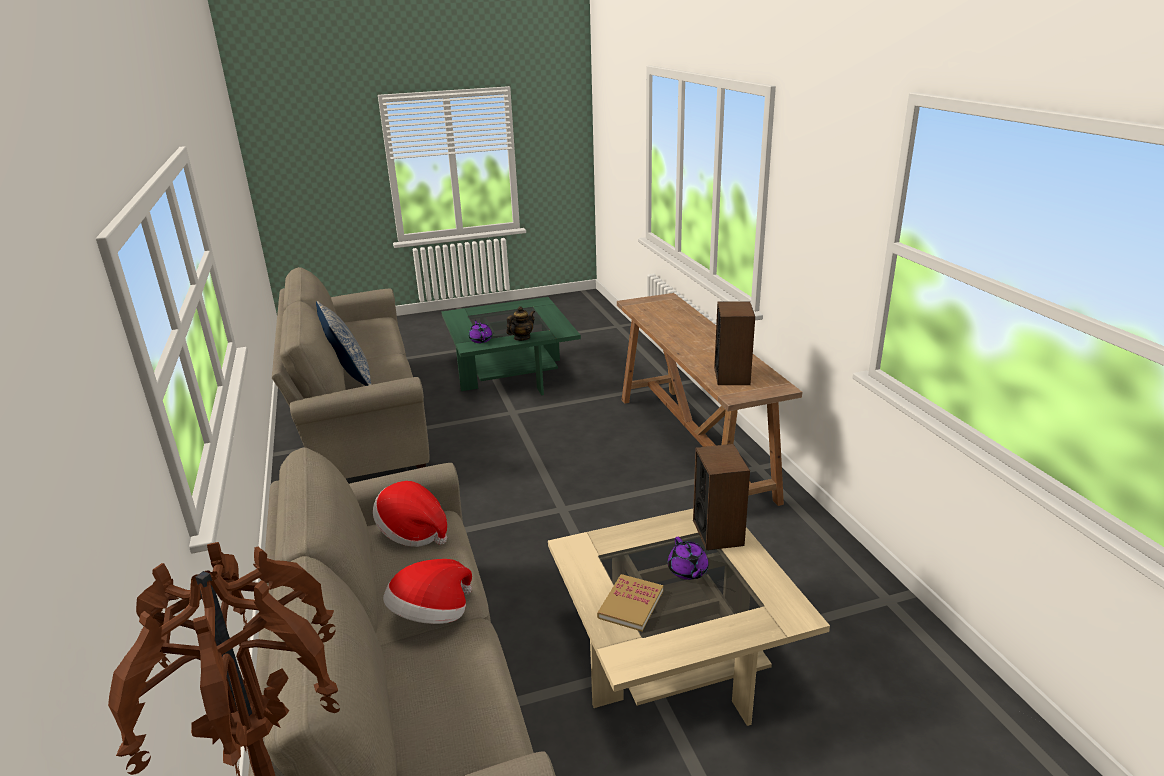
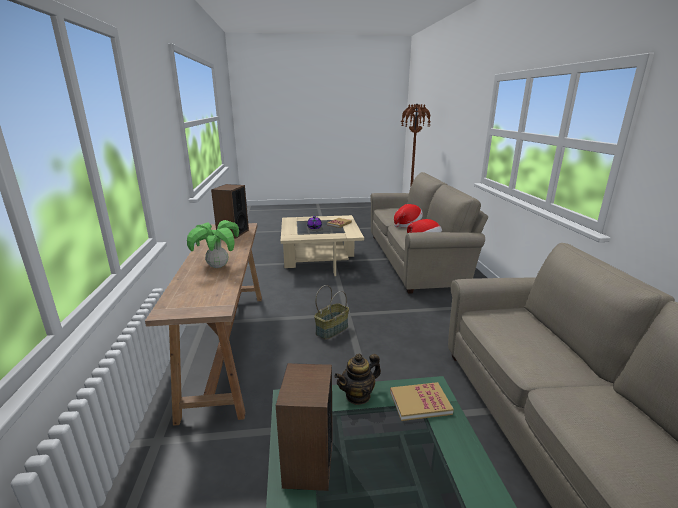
camera: 170 degrees left, 5 degrees down
(349, 377) = (558, 346): pillow -> none
(480, 340) = (420, 403): purple teapot -> book
(577, 482) = (331, 329): none -> basket
(679, 330) = (218, 266): none -> potted plant
(718, 532) = (293, 233): speaker -> speaker (308, 463)

